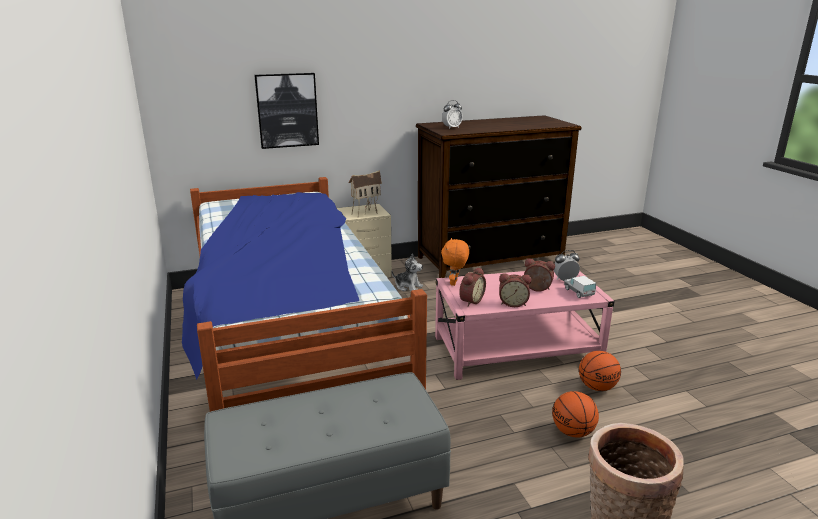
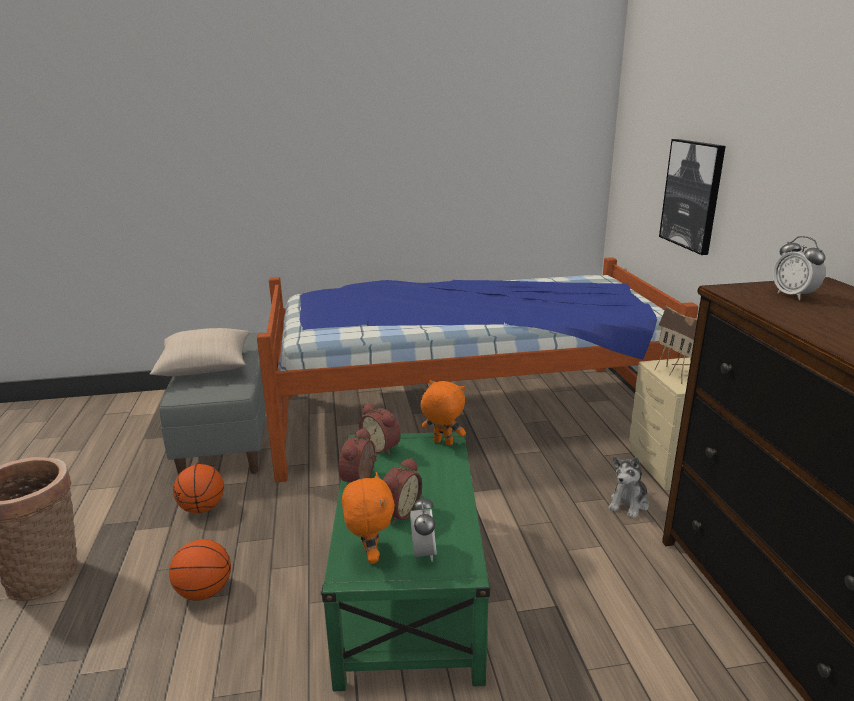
camera: 100 degrees right, 0 degrees up
(334, 427) = (205, 366): none -> beige pillow
(516, 350) = (408, 586): pink coffee table -> green coffee table
(578, 292) = (369, 555): toy truck -> orange plush toy
(597, 387) = (274, 654): basketball -> basketball (202, 508)

